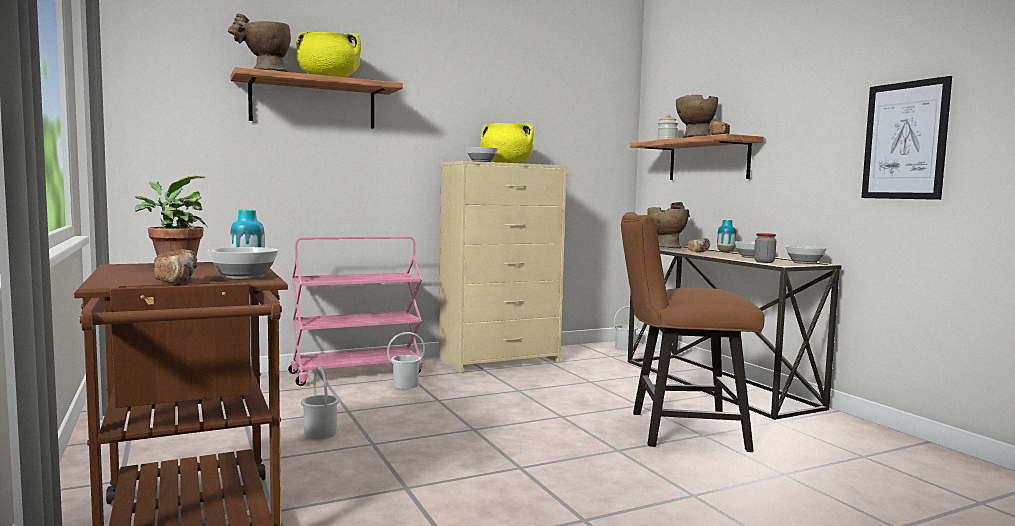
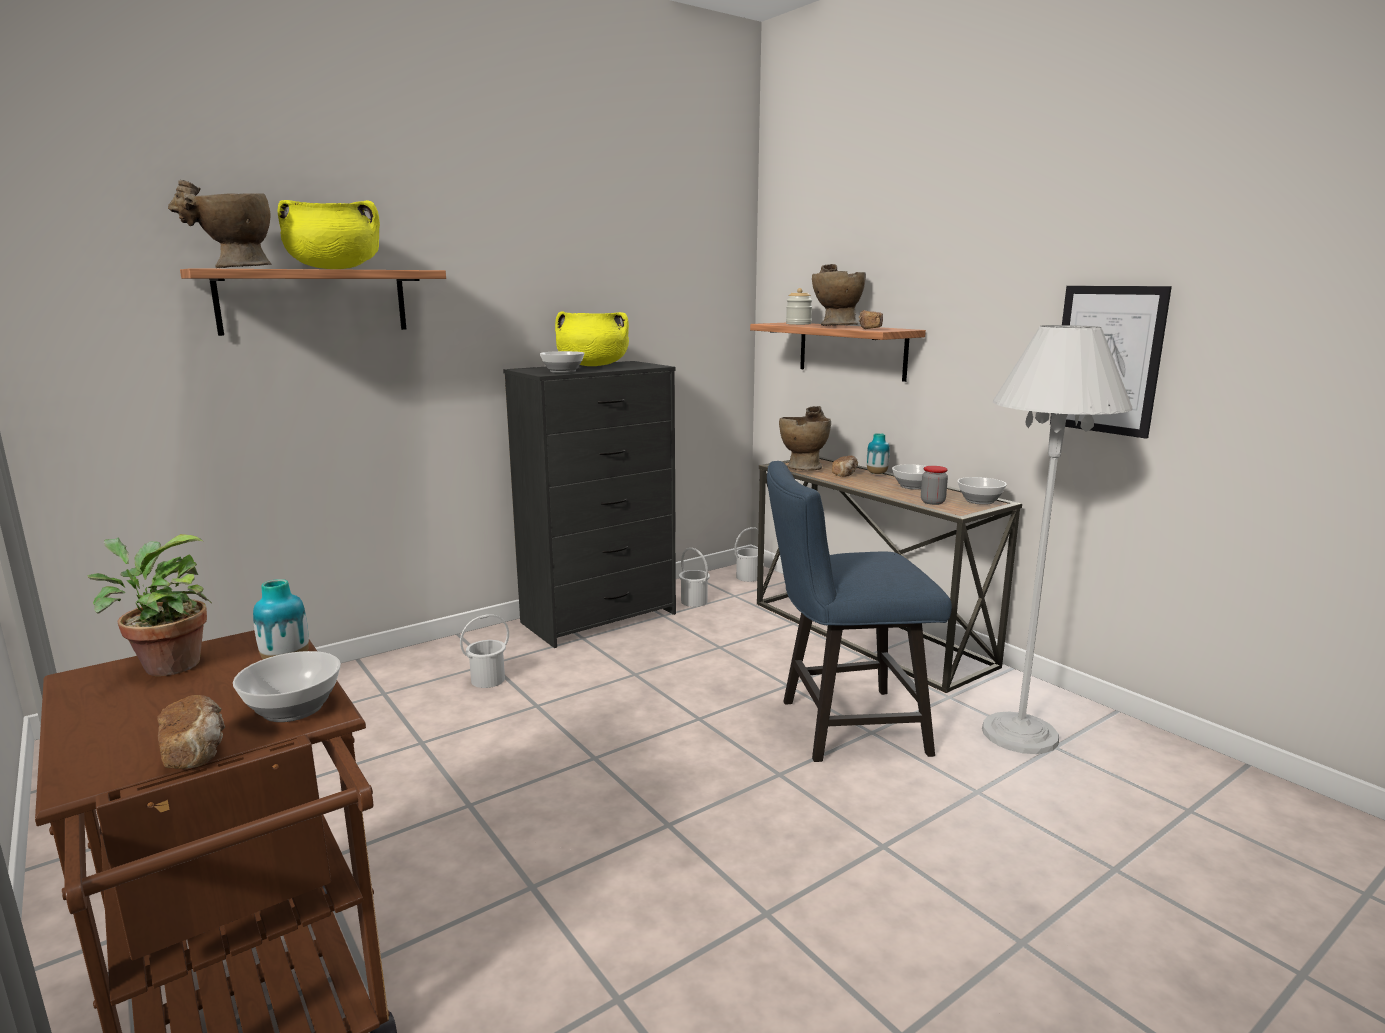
camera: 10 degrees left, 10 degrees up
(319, 433) = (393, 794): white bucket -> white bucket (694, 602)
(357, 373) = (417, 663): pink cart -> none
(500, 360) = (600, 618): beige dresser -> black dresser
(677, 430) = (841, 727): brown chair -> blue chair
(834, 447) = (1020, 734): none -> white floor lamp

